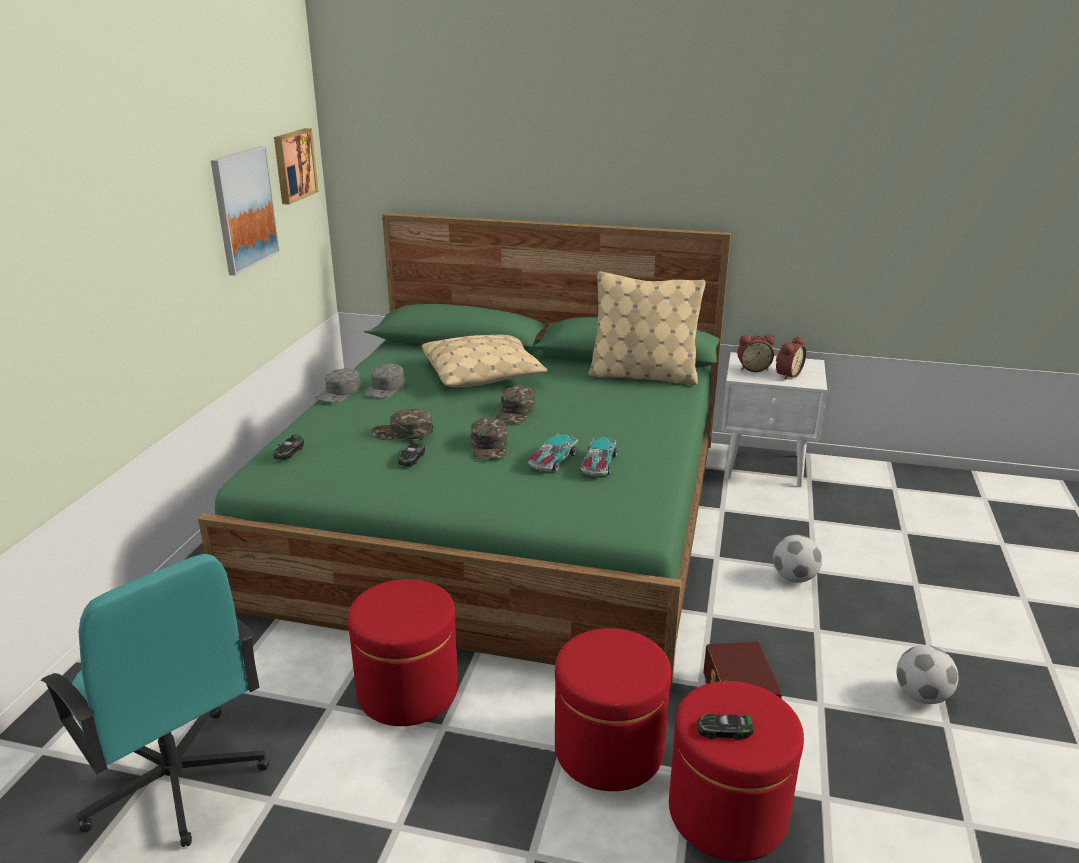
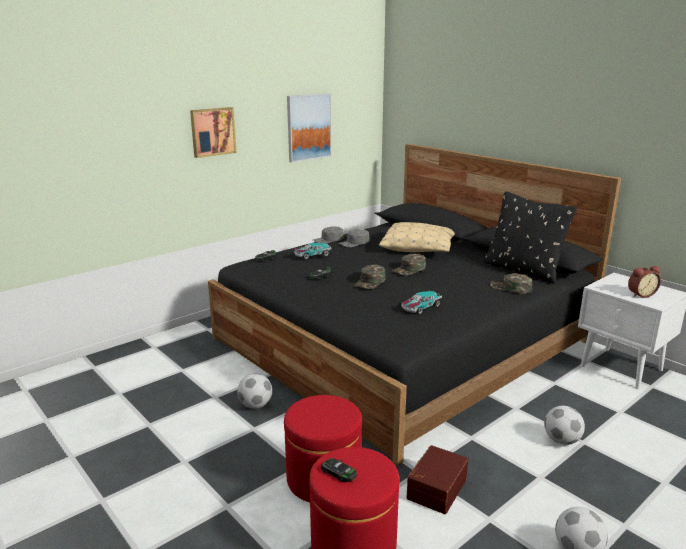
camera: 35 degrees right, 5 degrees down
(175, 781) = (123, 400): turquoise office chair -> none
(293, 165) = (355, 108): picture -> picture (212, 131)
(402, 432) = (330, 263): green cap -> green cap (510, 288)
(408, 691) = (256, 405): red ottoman -> football
(503, 515) = (402, 340): green bed -> black bed
(552, 460) = (396, 298): toy car -> toy car (312, 255)
(643, 375) = (522, 270): beige pillow -> black pillow
(753, 368) = (617, 285): alarm clock -> none

